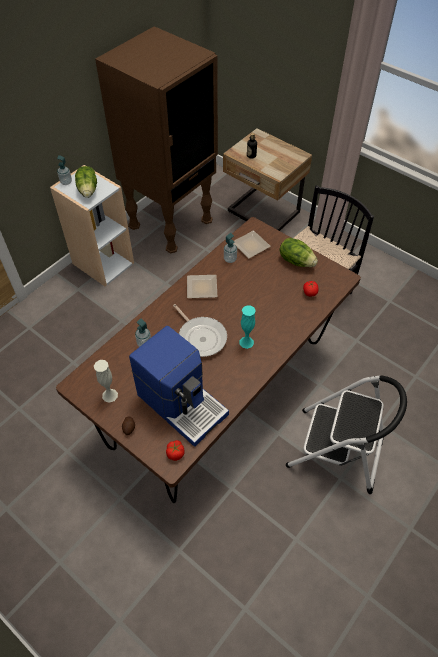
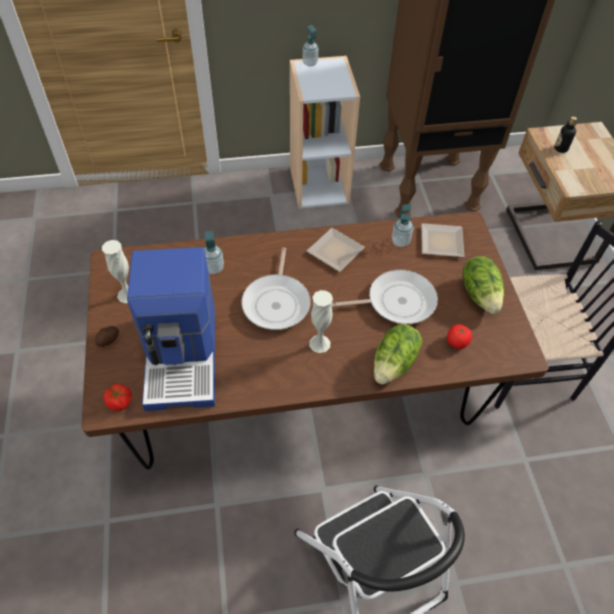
camera: 40 degrees right, 0 degrees up
(88, 190) = (323, 82): lettuce -> lettuce (395, 364)
(246, 342) = (319, 343): turquoise vase -> white vase
(261, 292) = (397, 301): none -> frying pan

